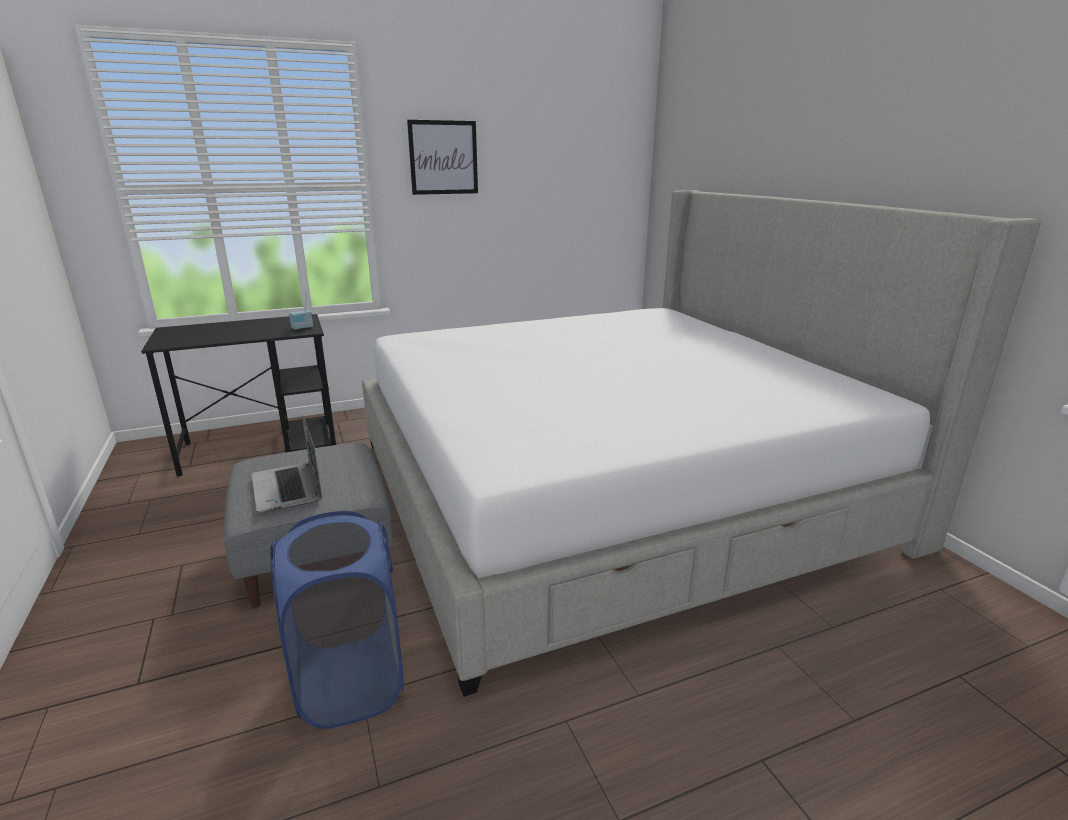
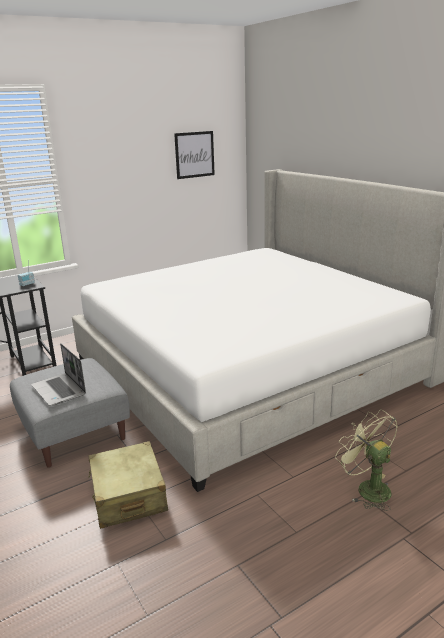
camera: 10 degrees left, 0 degrees up
(350, 682) = (128, 495): blue laundry basket -> beige suitcase
(443, 157) = (108, 156): picture -> picture (194, 154)
(774, 746) = (367, 488): none -> green fan

